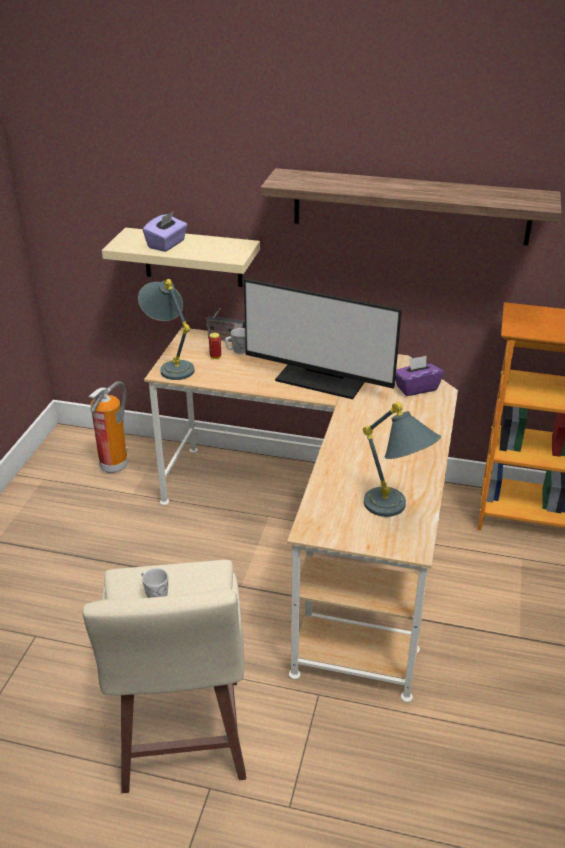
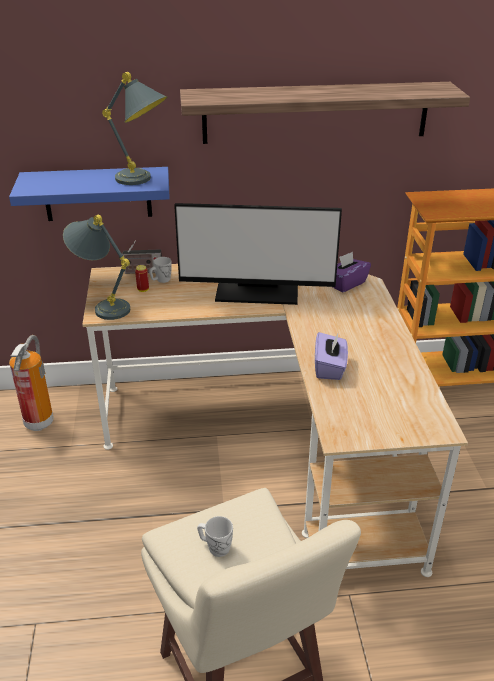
camera: 20 degrees left, 0 degrees up
(167, 244) = (76, 182): purple tissue box -> purple tissue box (329, 368)
(193, 257) = (97, 194): beige shelf -> blue shelf
(396, 511) = (403, 399): grey table lamp -> grey table lamp (143, 181)

